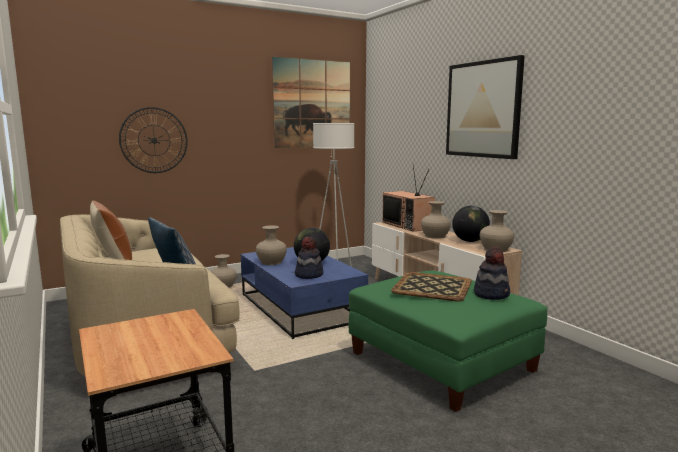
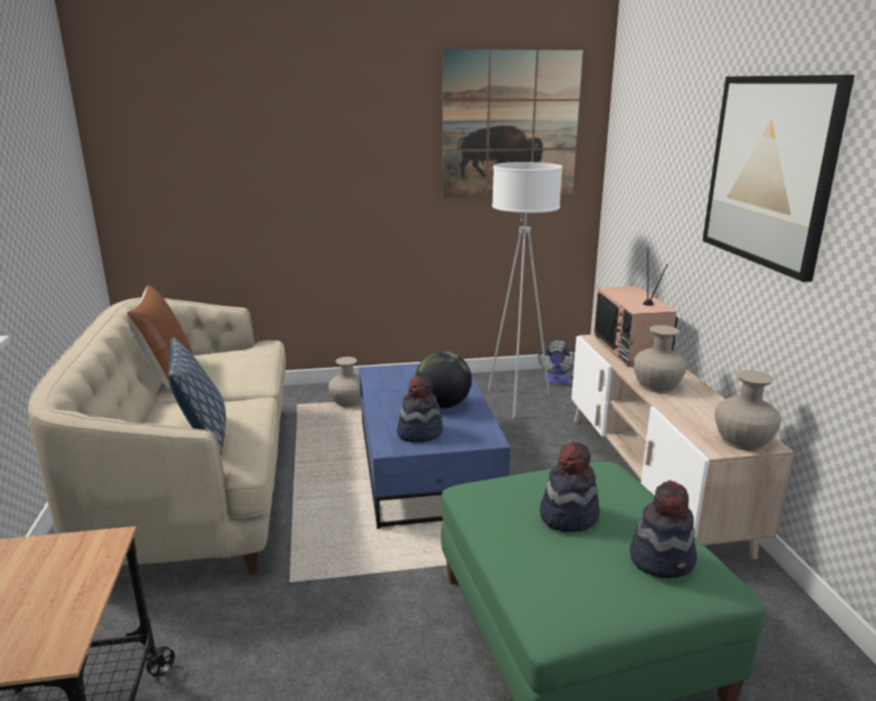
camera: 20 degrees right, 10 degrees up
(154, 140) = (258, 187): wall clock -> none
(271, 262) = (387, 393): beige vase -> none
(351, 263) = (556, 381): none -> fan
(431, 287) = (568, 515): tray -> hat
(470, 241) = (710, 409): globe -> none

